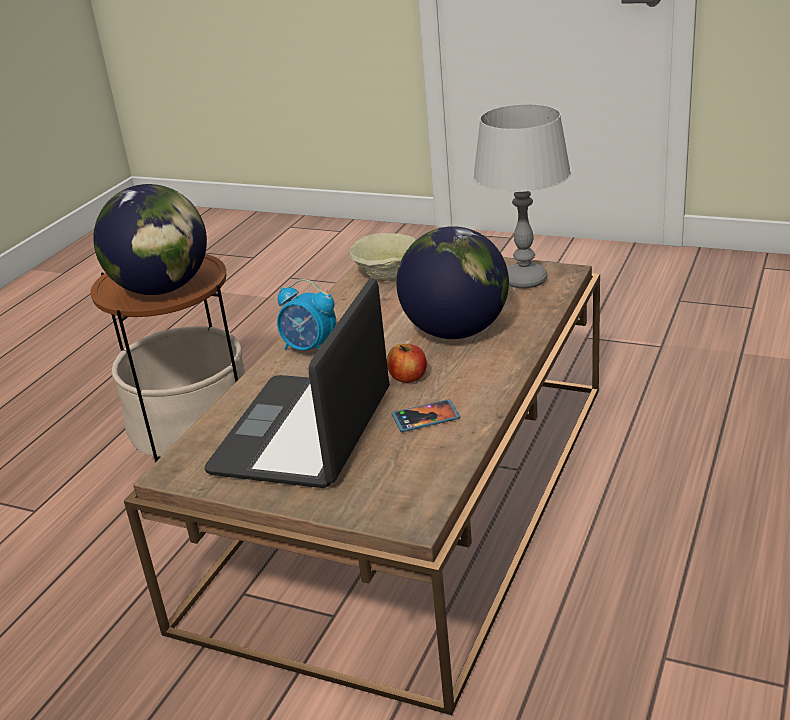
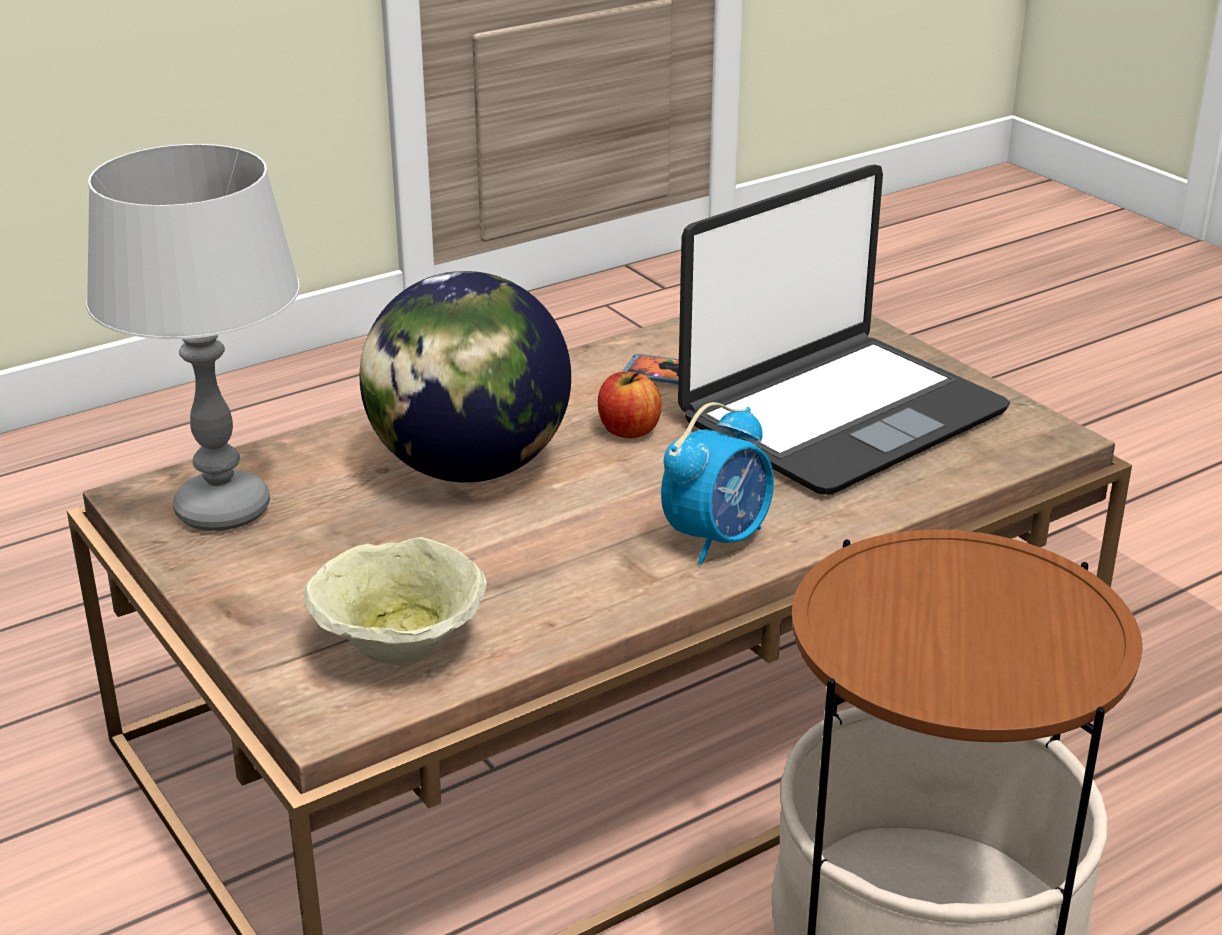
camera: 150 degrees left, 0 degrees up
(162, 289) = (968, 582): globe -> none
(310, 348) = (718, 539): alarm clock -> alarm clock turned 75 degrees clockwise

